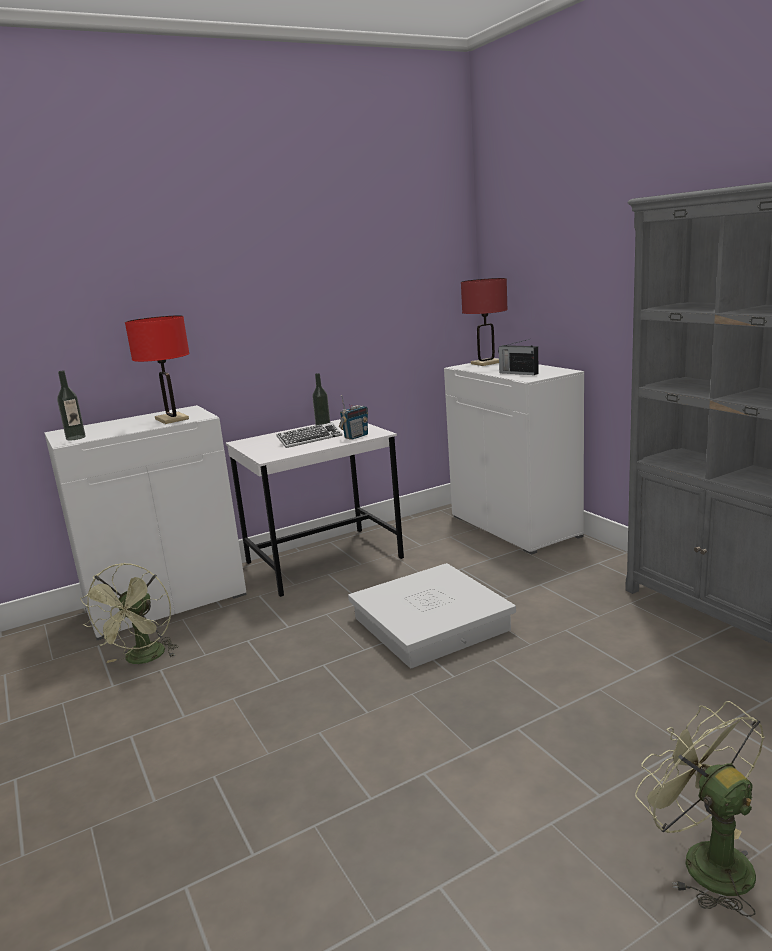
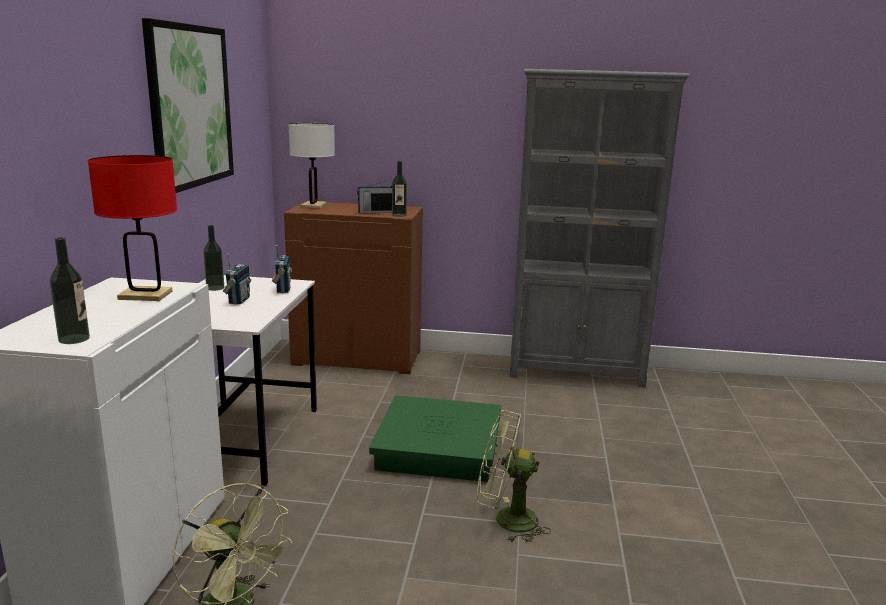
camera: 55 degrees left, 0 degrees up
(310, 439) = (238, 300): keyboard -> radio
(323, 272) = (190, 106): none -> picture
(431, 623) = (439, 447): white storage box -> green storage box
(486, 363) = (313, 206): red table lamp -> white table lamp
(516, 526) = (358, 358): white cabinet -> brown cabinet
(527, 378) = (399, 215): none -> bottle
(704, 859) = (774, 488): green fan -> green fan (506, 520)

